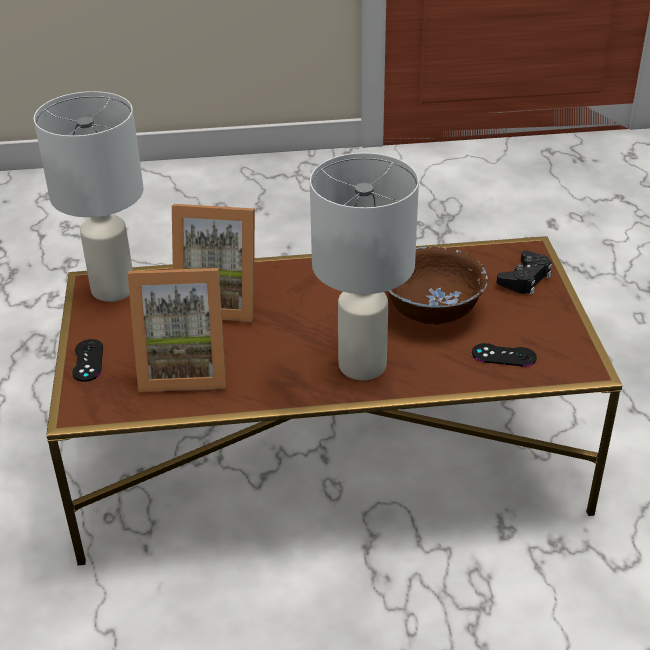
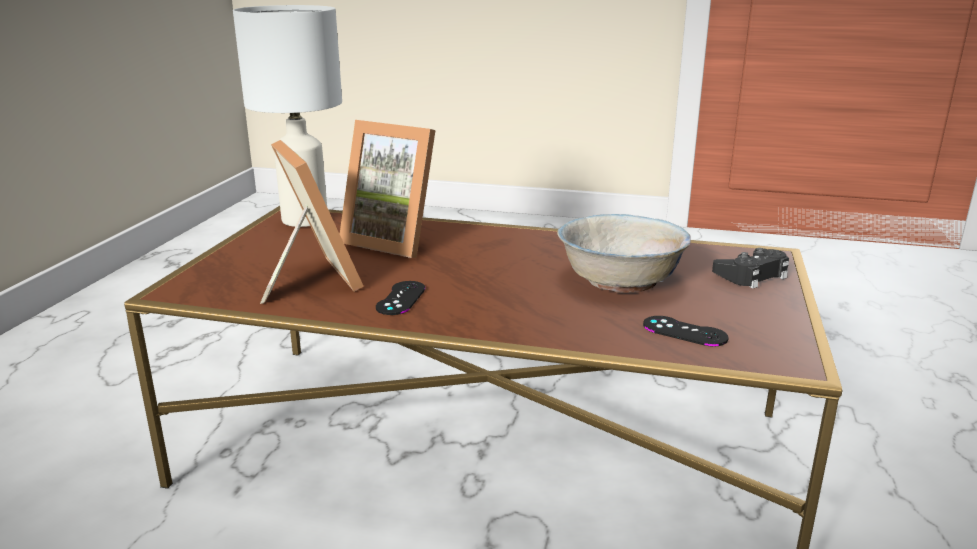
camera: 20 degrees right, 15 degrees down
(88, 360) = (226, 259): black game controller -> black game controller (401, 298)
(184, 368) = (309, 279): picture frame -> picture frame turned 135 degrees counterclockwise
(362, 364) = (502, 309): white table lamp -> none
(432, 309) = (620, 281): brown bowl -> white bowl

